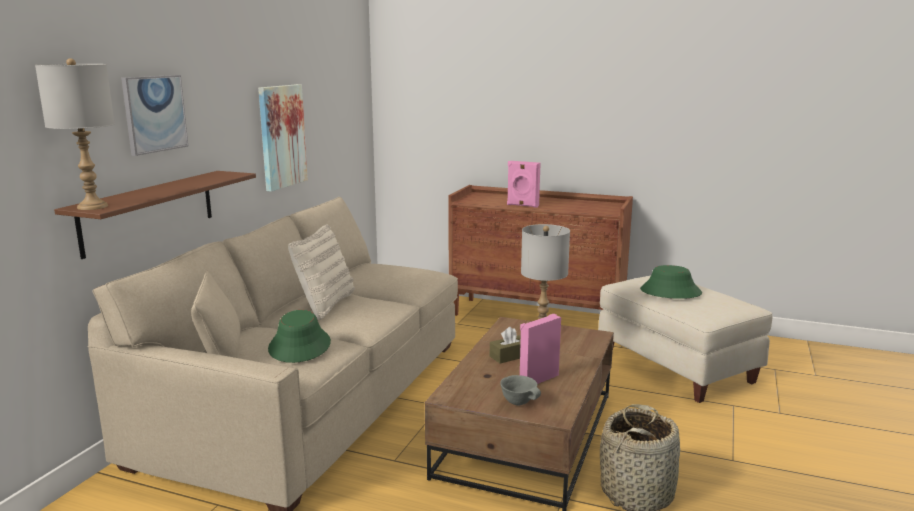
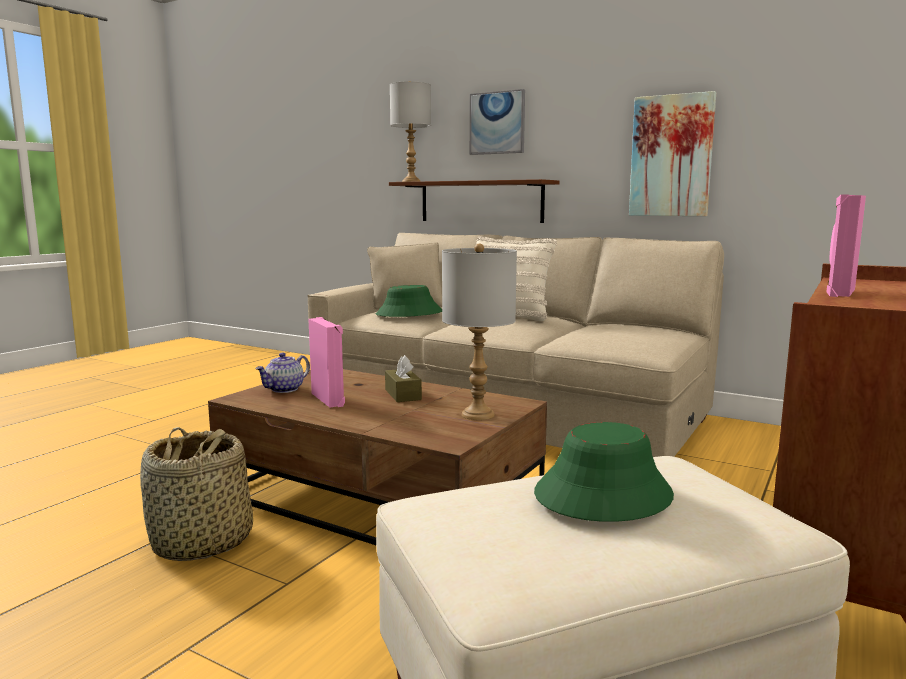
camera: 100 degrees right, 5 degrees down
(519, 402) = (284, 389): grey bowl -> teapot

